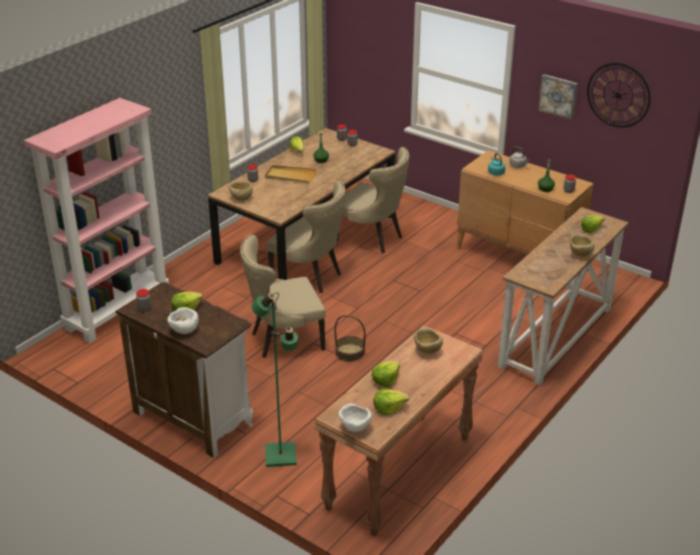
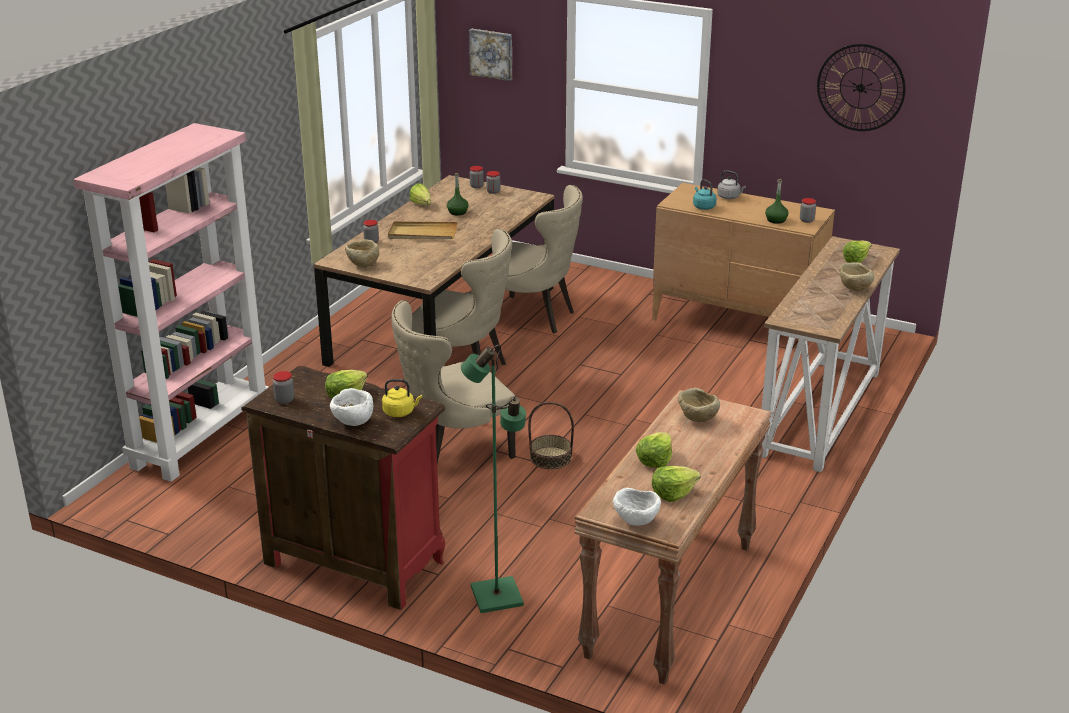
camera: 10 degrees left, 5 degrees down
(194, 417) = (356, 560): white dresser -> red dresser
(218, 326) = (400, 412): none -> yellow kettle
(558, 96) = (777, 98): picture -> picture (492, 54)

